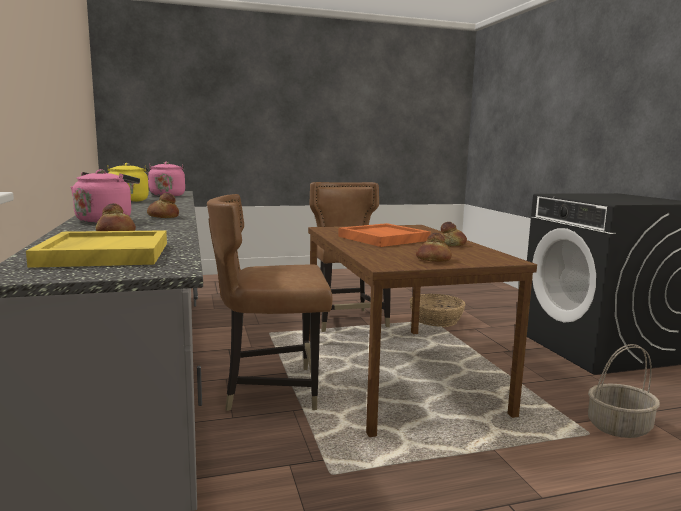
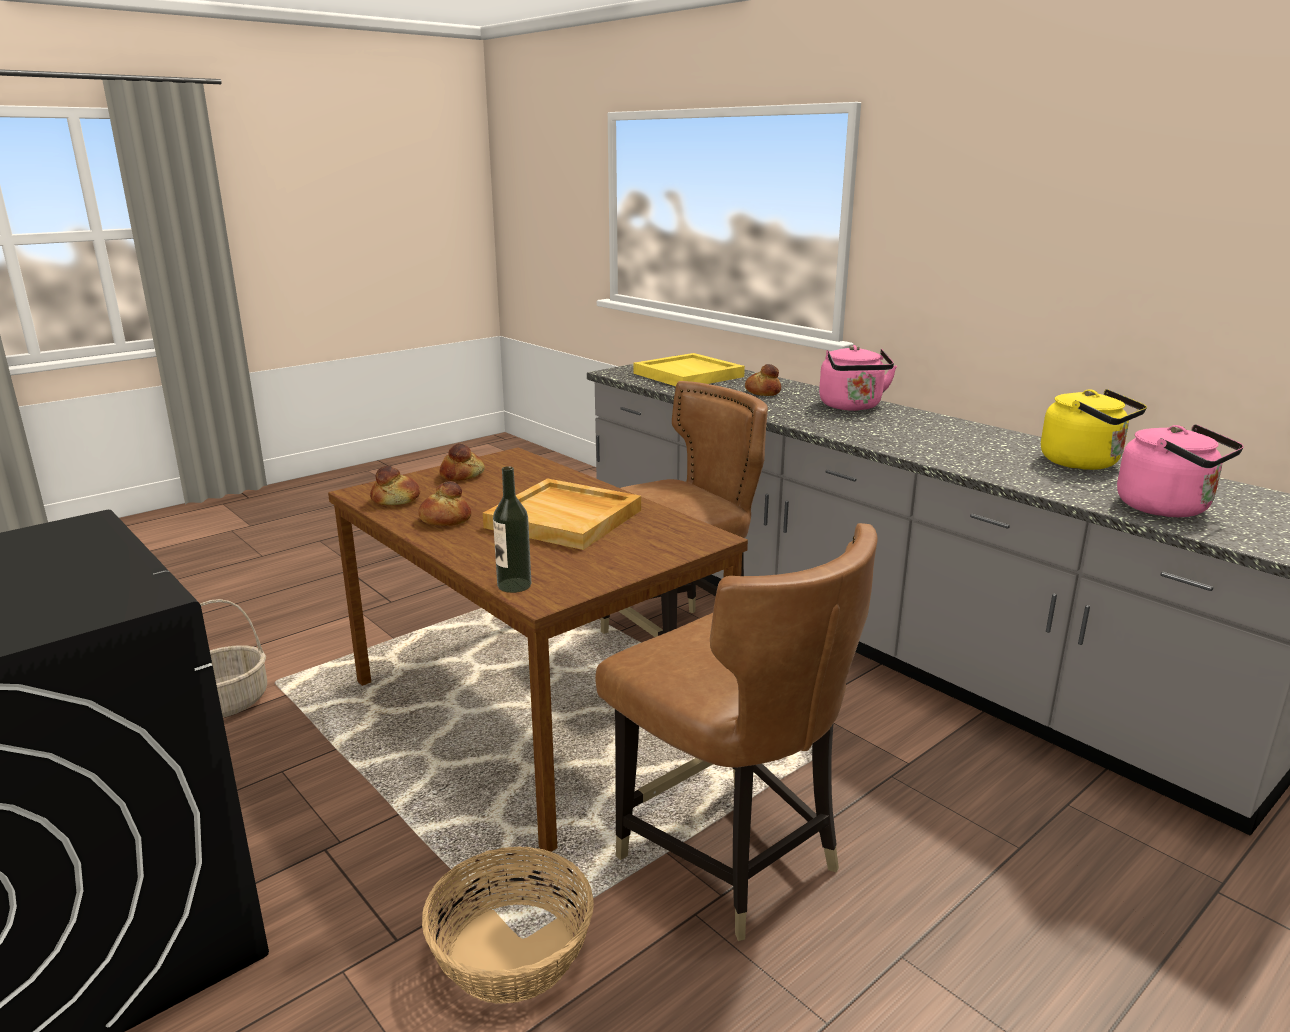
camera: 155 degrees right, 10 degrees up
(163, 216) = (835, 424): bread -> bread (396, 500)
(382, 238) = (566, 518): orange tray -> beige tray
(424, 229) = (514, 585): none -> bottle

